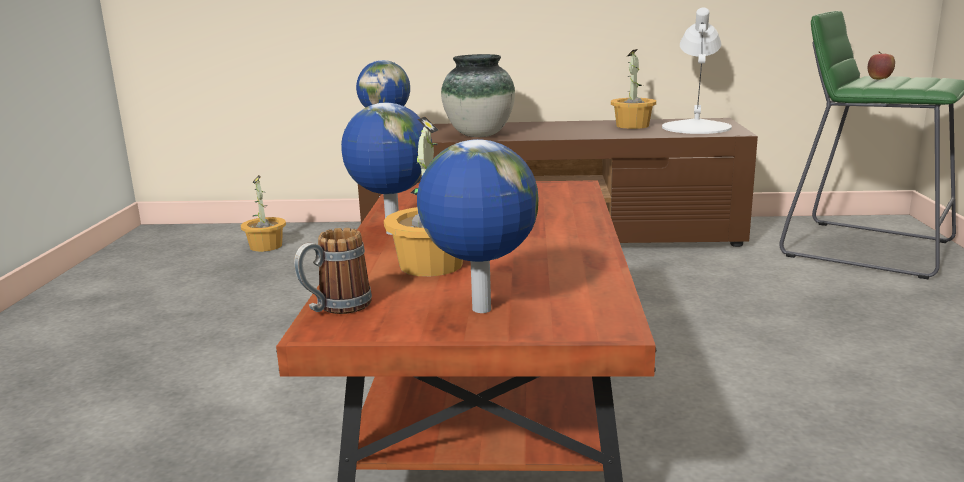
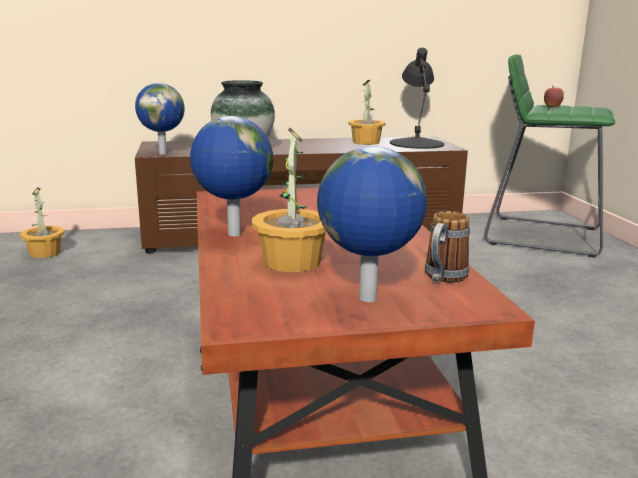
camera: 15 degrees left, 0 degrees up
(335, 308) = (233, 305): mug -> mug (442, 278)
(697, 127) = (417, 143): white table lamp -> black table lamp

